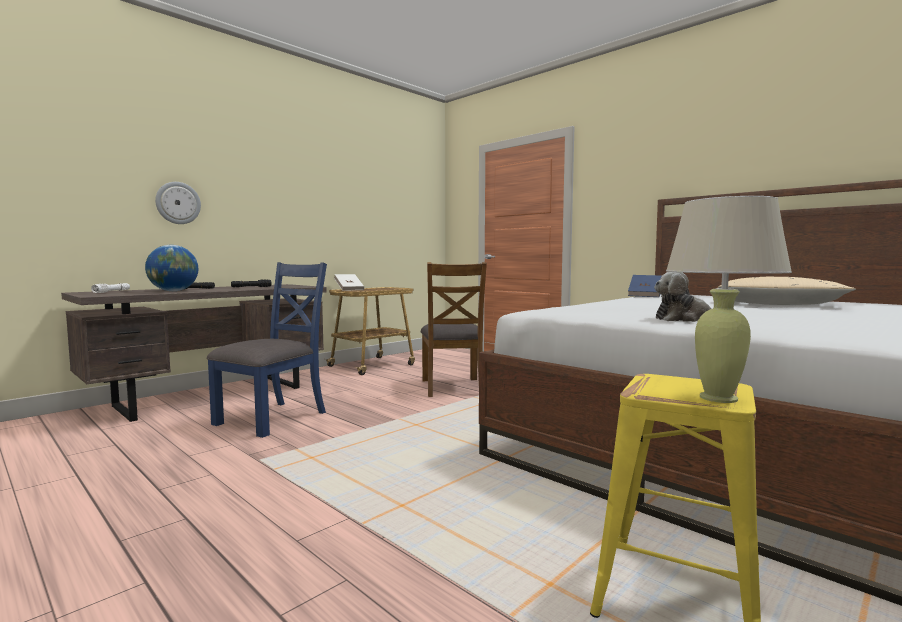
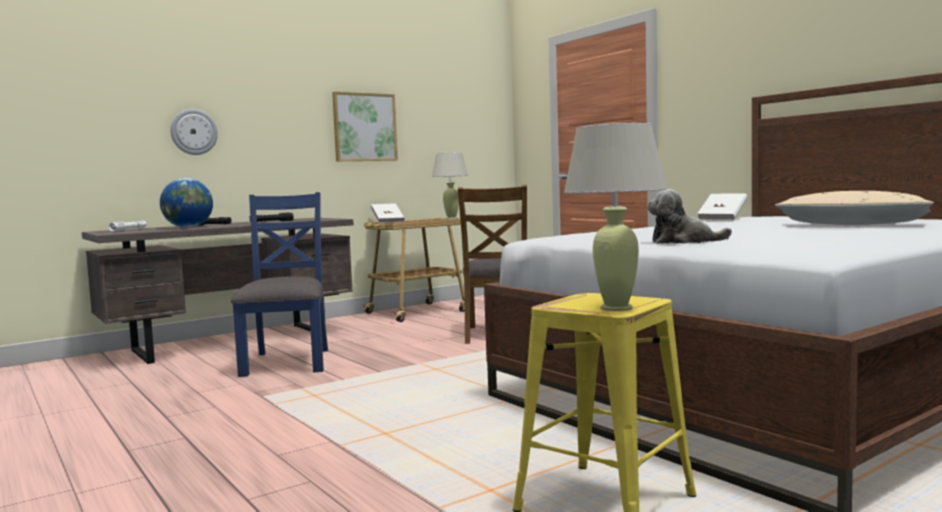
camera: 10 degrees right, 0 degrees up
(273, 418) = (288, 362): blue chair -> blue chair turned 45 degrees counterclockwise
(330, 208) = (364, 127): none -> picture
(402, 288) = (451, 218): none -> beige table lamp
(645, 295) = (722, 219): blue book -> white book

